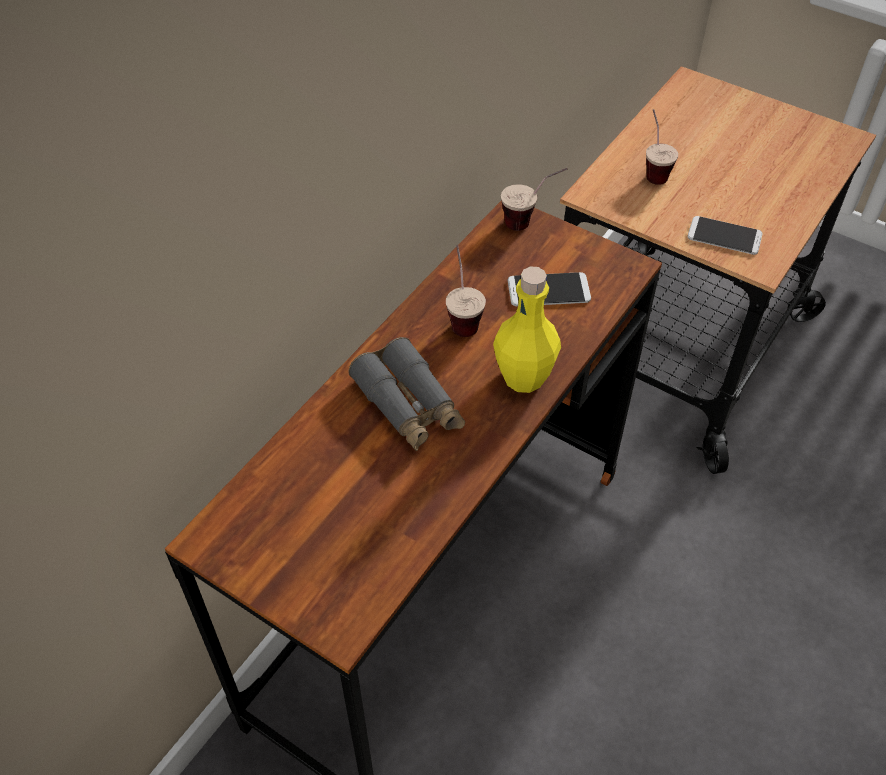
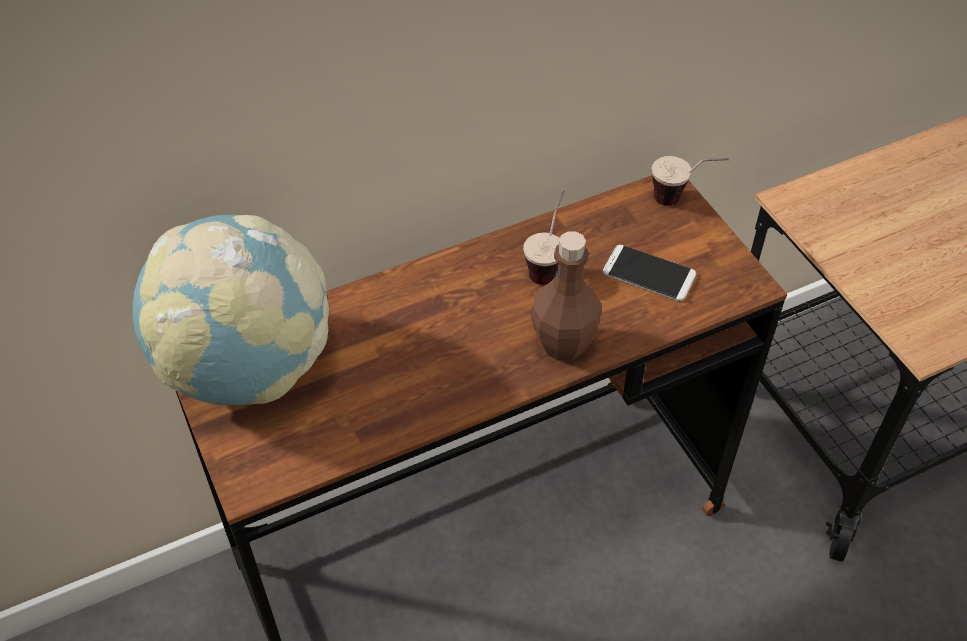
camera: 30 degrees right, 0 degrees up
(262, 525) = (246, 368): none -> globe
(409, 405) = (440, 323): grey binoculars -> none
(524, 377) = (563, 344): yellow bottle -> brown bottle
(653, 170) = (877, 202): cup -> none
(724, 236) = (906, 300): phone -> none

